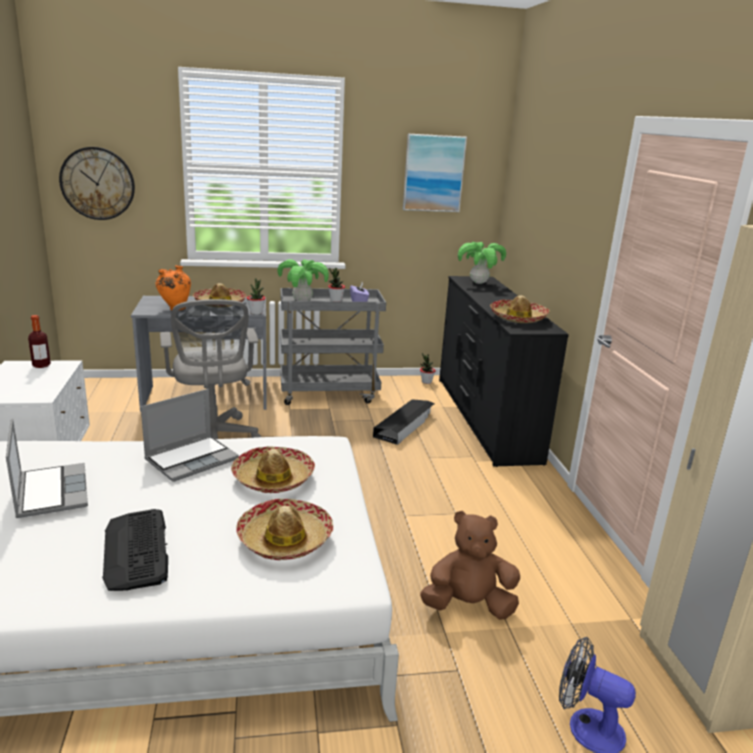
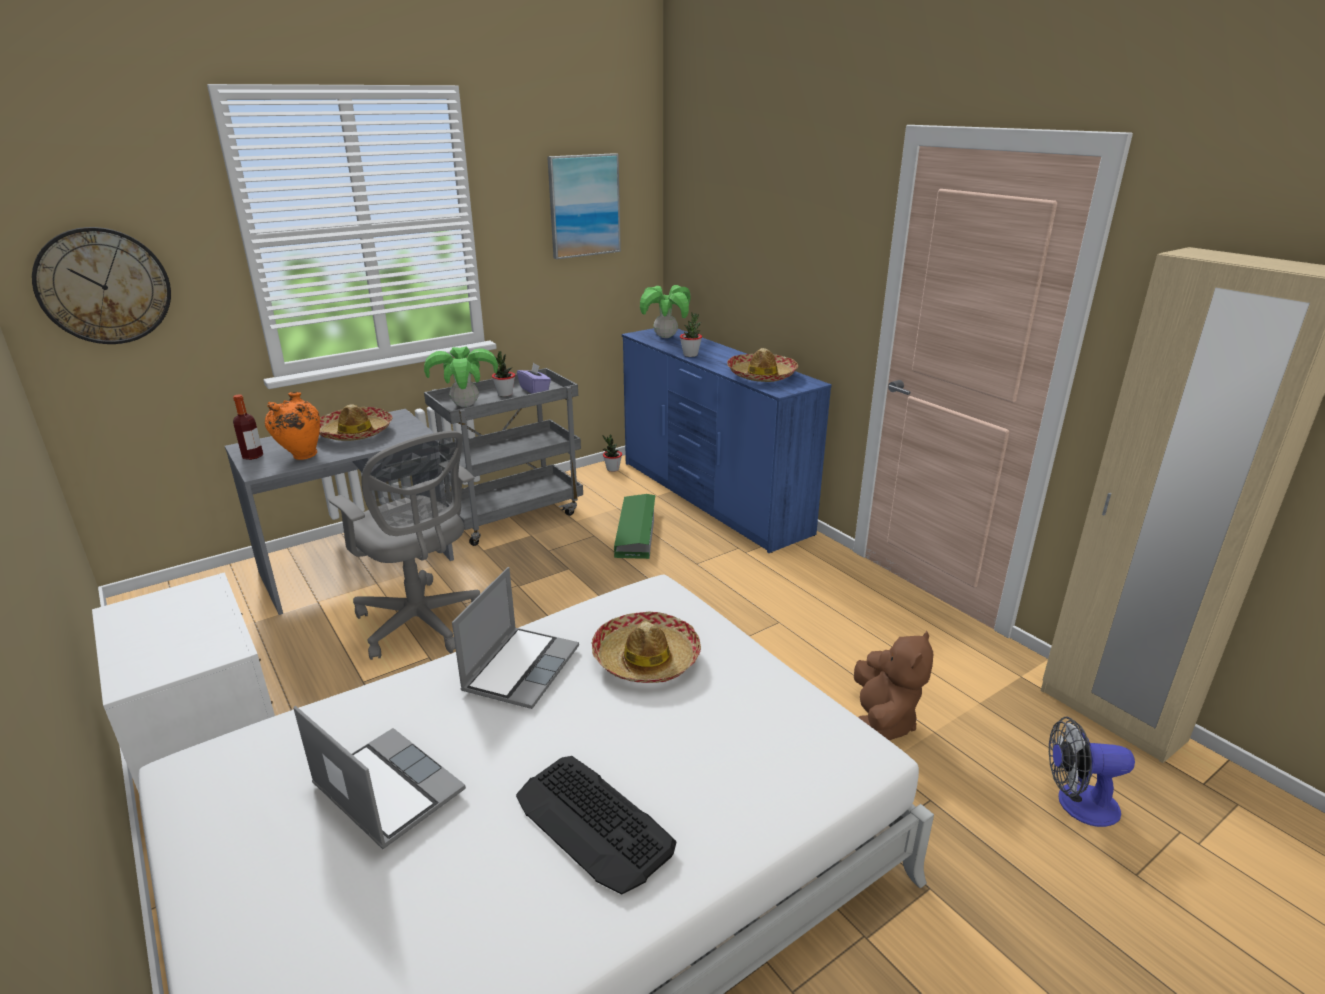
camera: 25 degrees left, 5 degrees up
(41, 365) = (167, 599): bottle -> bottle (252, 456)
(256, 313) = (421, 435): potted plant -> potted plant (690, 355)
(285, 539) = (743, 732): hat -> none
(404, 425) = (636, 531): black storage box -> green storage box
(468, 606) = (880, 724): brown plush toy -> brown plush toy turned 135 degrees clockwise
(484, 418) = (712, 497): black dresser -> blue dresser

